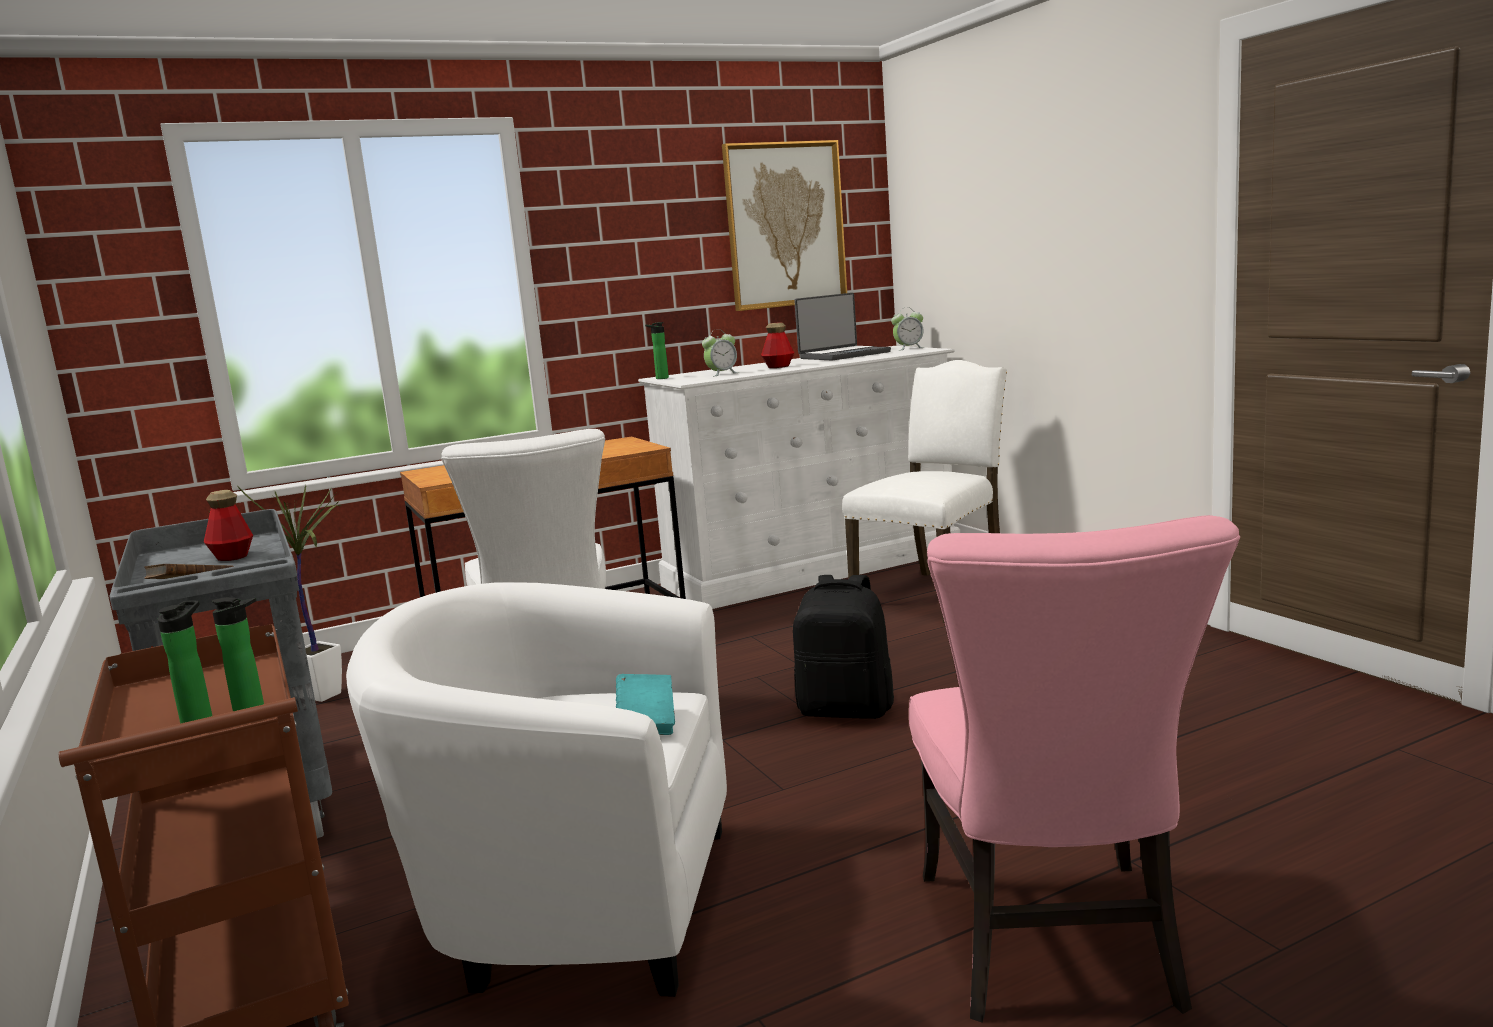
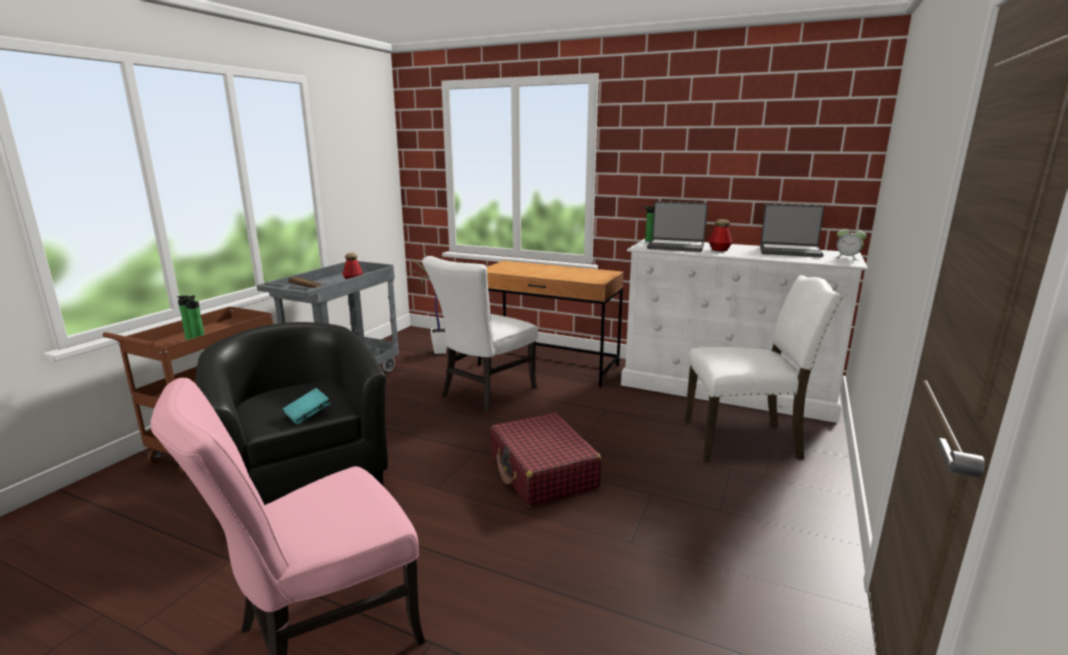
camera: 50 degrees right, 5 degrees up
(573, 903) = (304, 477): white armchair -> black armchair
(722, 374) = (676, 247): alarm clock -> laptop
(785, 225) = (779, 149): picture -> none
(846, 710) = (543, 472): black backpack -> red suitcase

